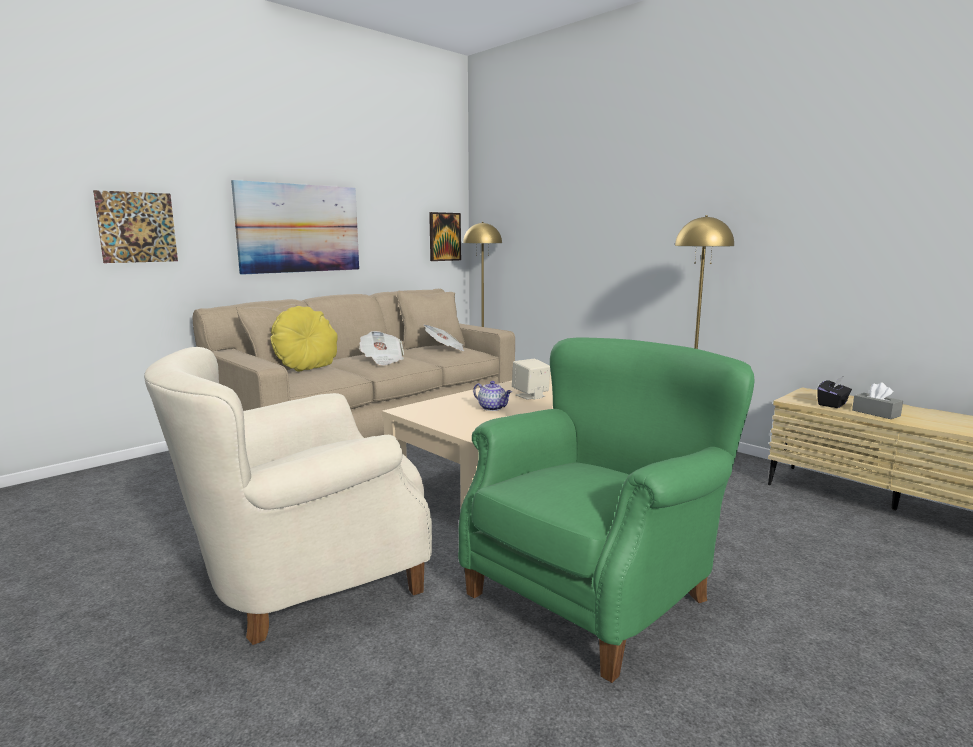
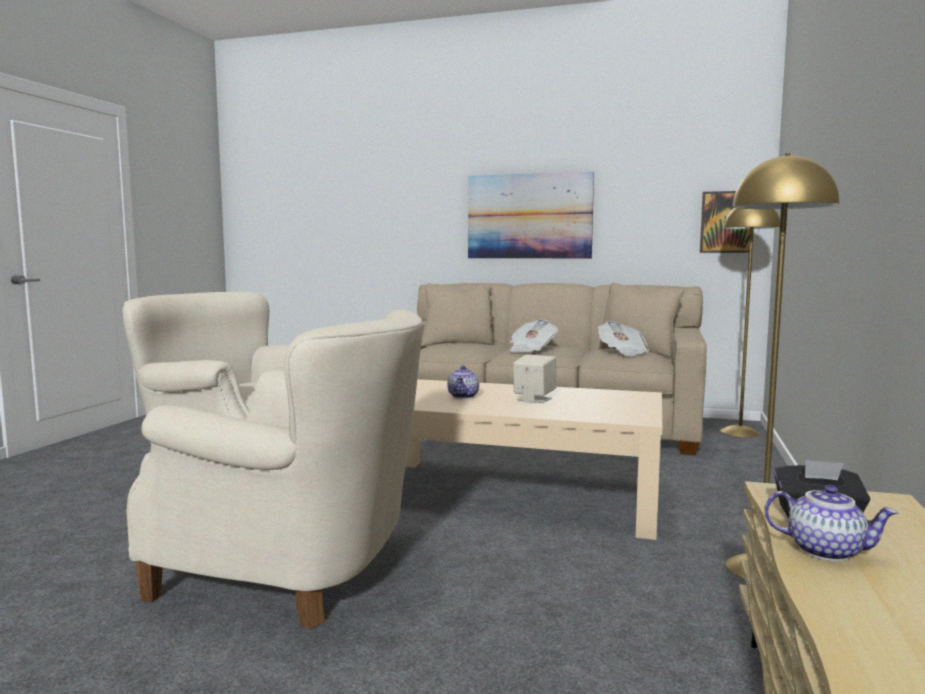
camera: 60 degrees right, 5 degrees down
(137, 227) = (396, 219): picture -> none
(306, 368) = (459, 344): yellow pillow -> none
(595, 589) = (295, 570): green armchair -> beige armchair
(876, 413) = (826, 550): grey tissue box -> teapot

